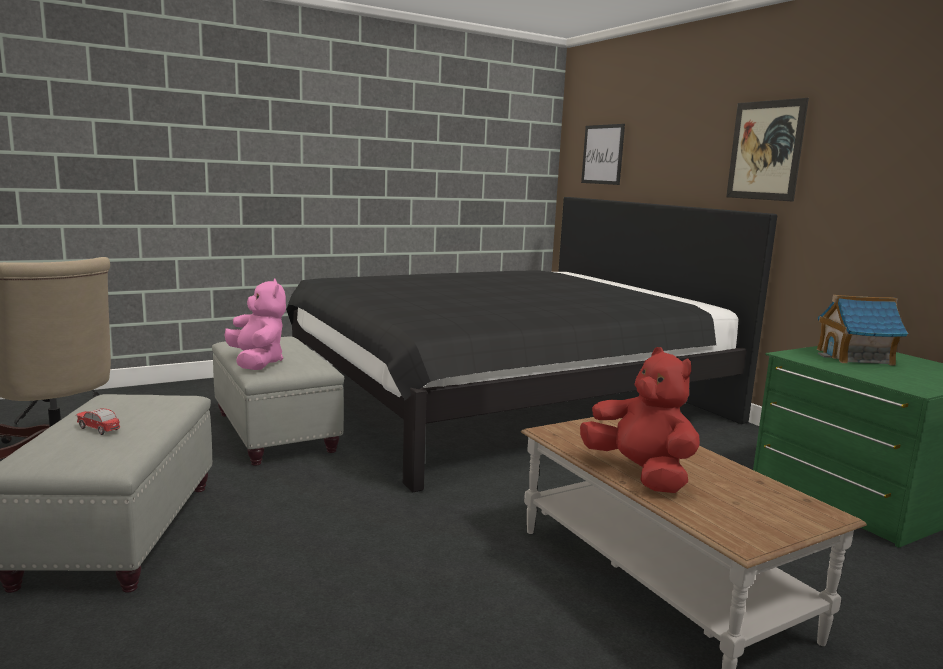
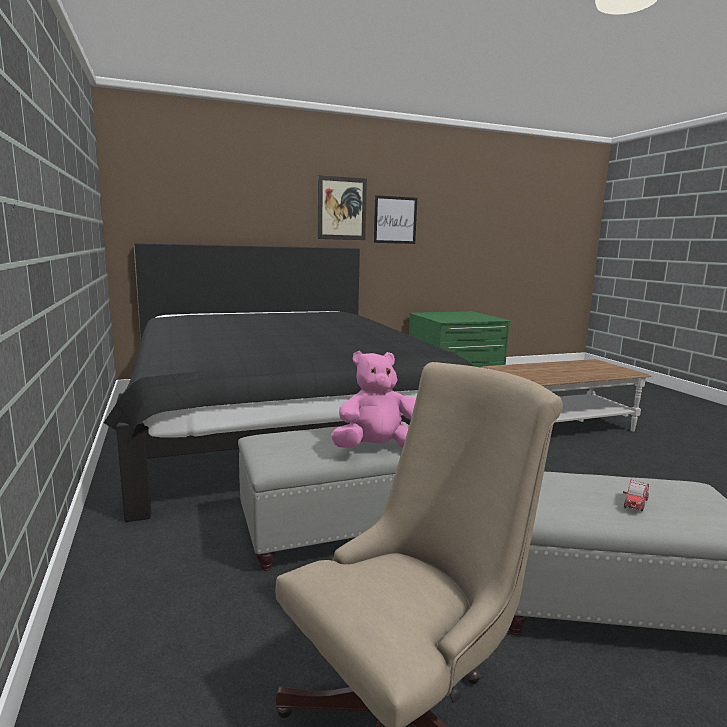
camera: 80 degrees left, 0 degrees up
(602, 154) = (176, 203): picture -> picture (395, 220)
(640, 474) = (578, 374): red plush toy -> none
(855, 357) = (445, 316): toy house -> none

